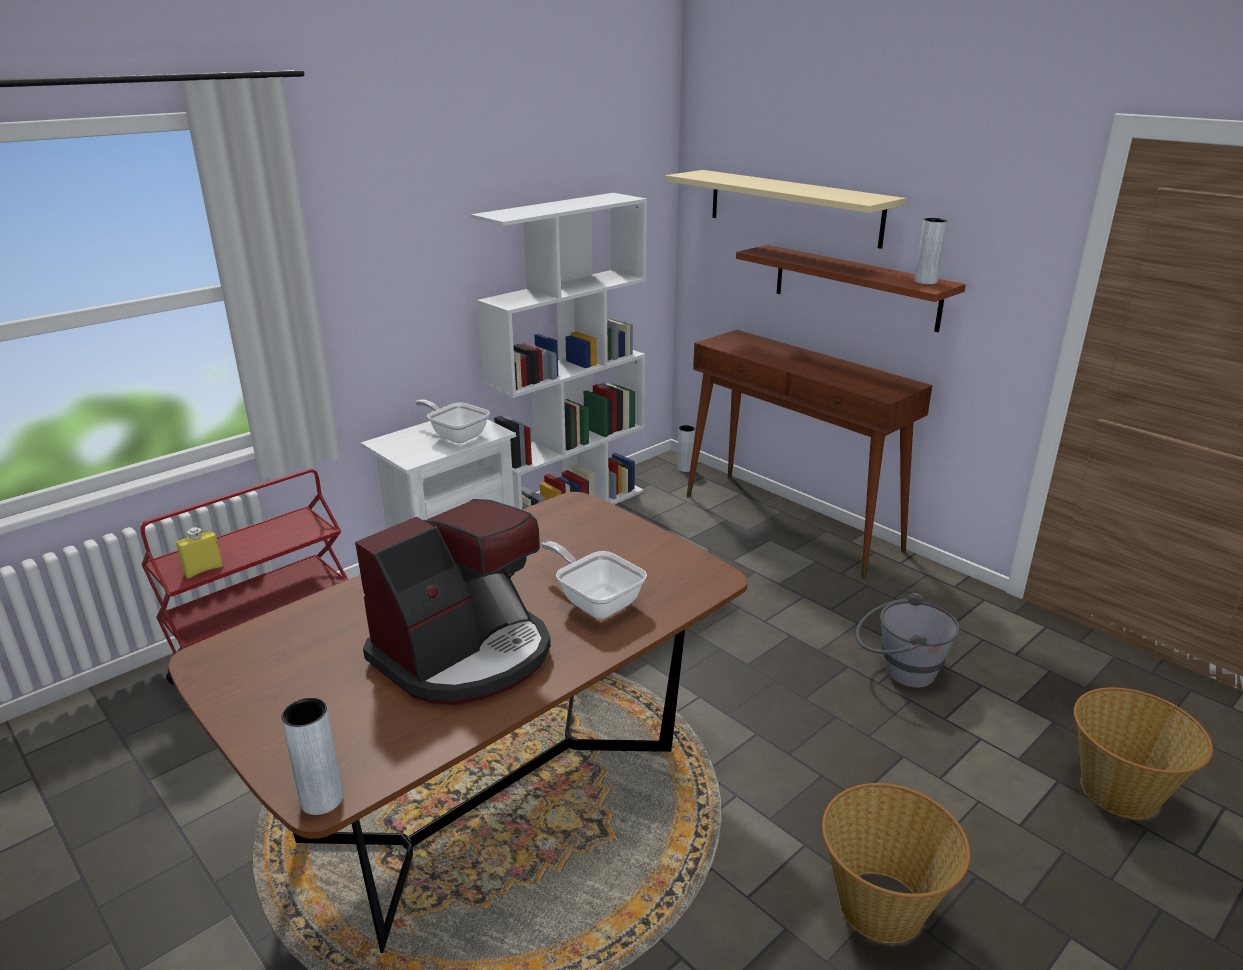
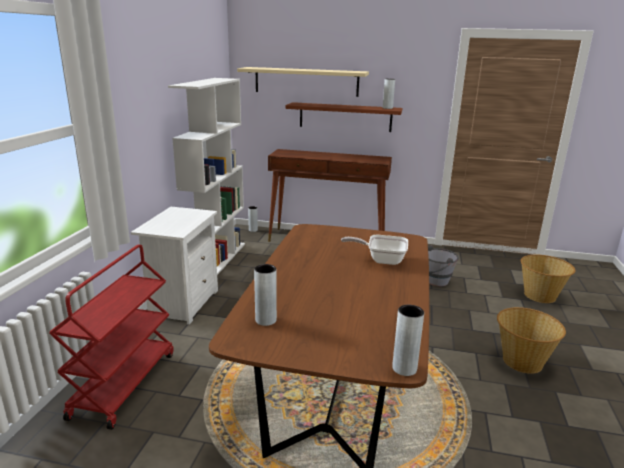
camera: 35 degrees left, 5 degrees down
(203, 570) = (104, 322): yellow bottle -> none
(284, 643) = (266, 320): none -> grey vase
(456, 435) = (185, 218): frying pan -> none
(465, 654) = (363, 295): coffee machine -> none

